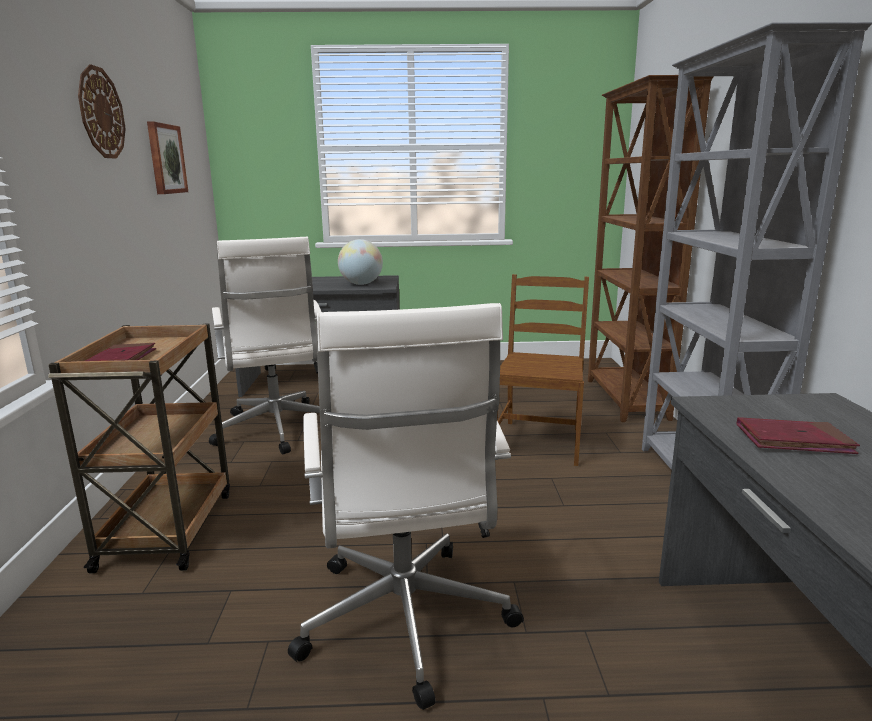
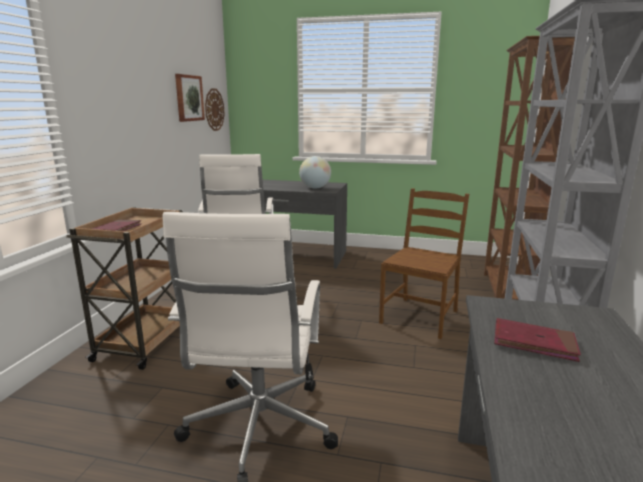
camera: 15 degrees right, 0 degrees up
(101, 113) = (138, 69): wall clock -> wall clock (214, 109)

